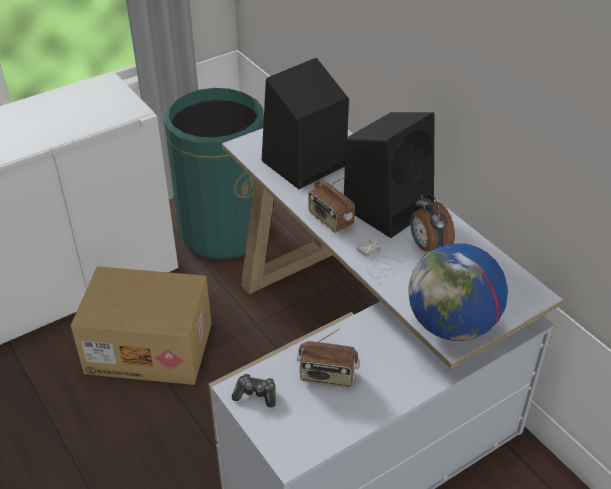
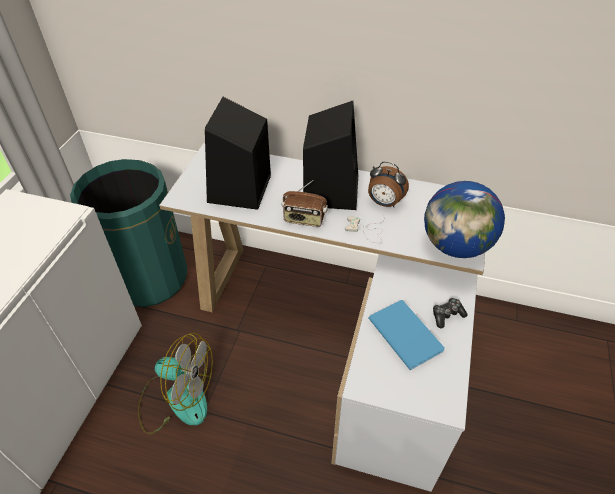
camera: 40 degrees left, 5 degrees up
(151, 347) = (177, 398): cardboard box -> fan
(256, 394) = (377, 379): game controller -> game controller (447, 315)
(327, 376) = (405, 332): radio -> blue book

